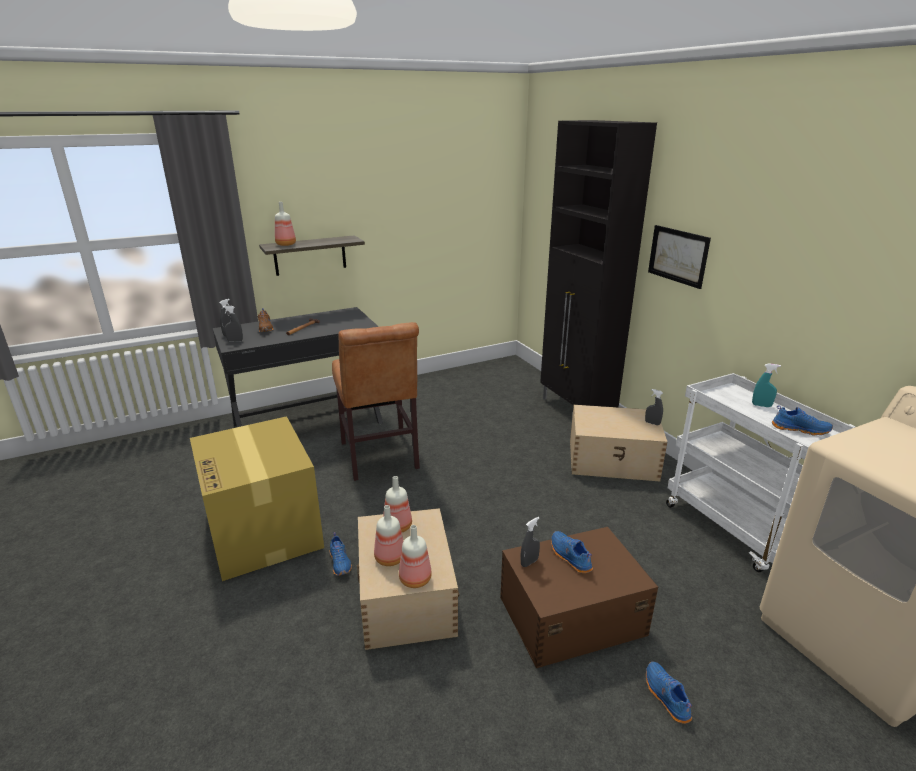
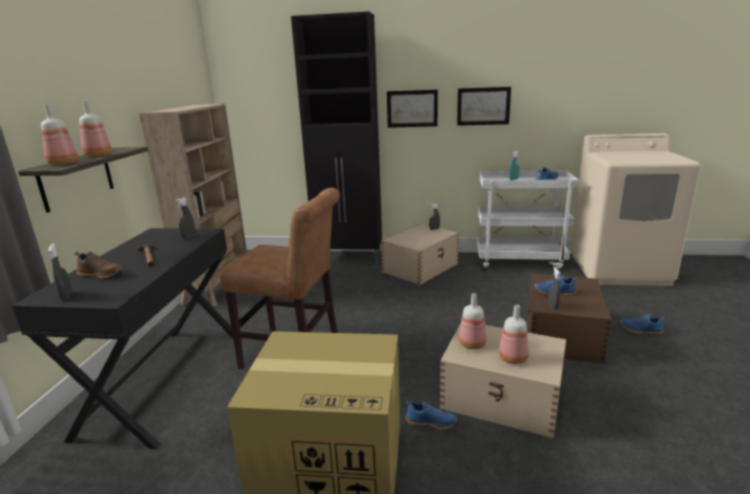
camera: 55 degrees left, 5 degrees down
(235, 341) = (98, 295): grey spray bottle -> grey spray bottle (188, 237)
(414, 579) = (546, 354): bottle -> bottle (97, 155)
(444, 378) = (218, 286): none -> beige bookcase
(763, 279) = (483, 106): none -> picture

